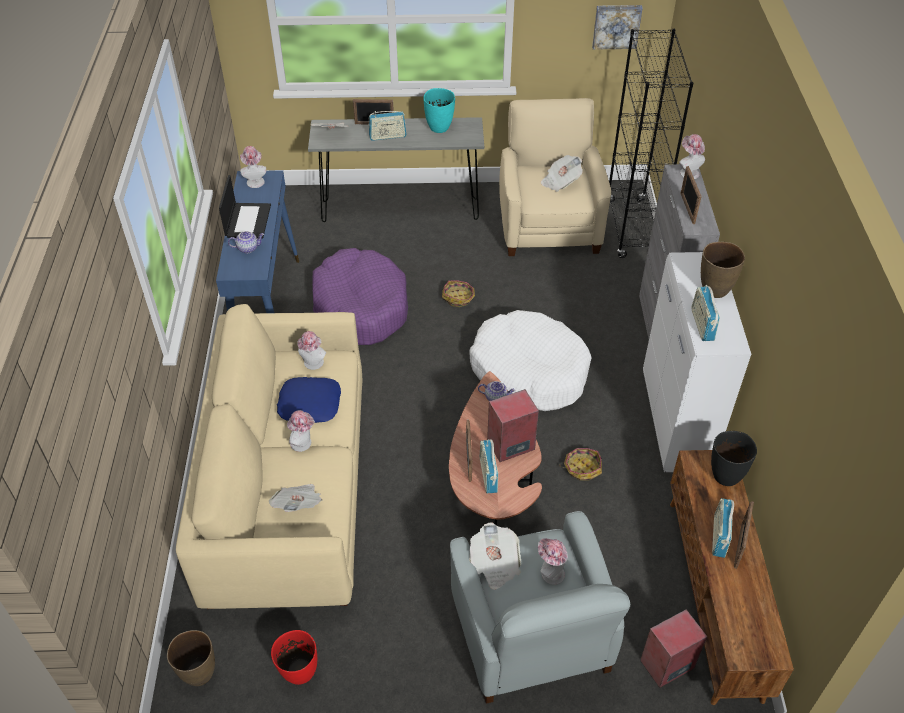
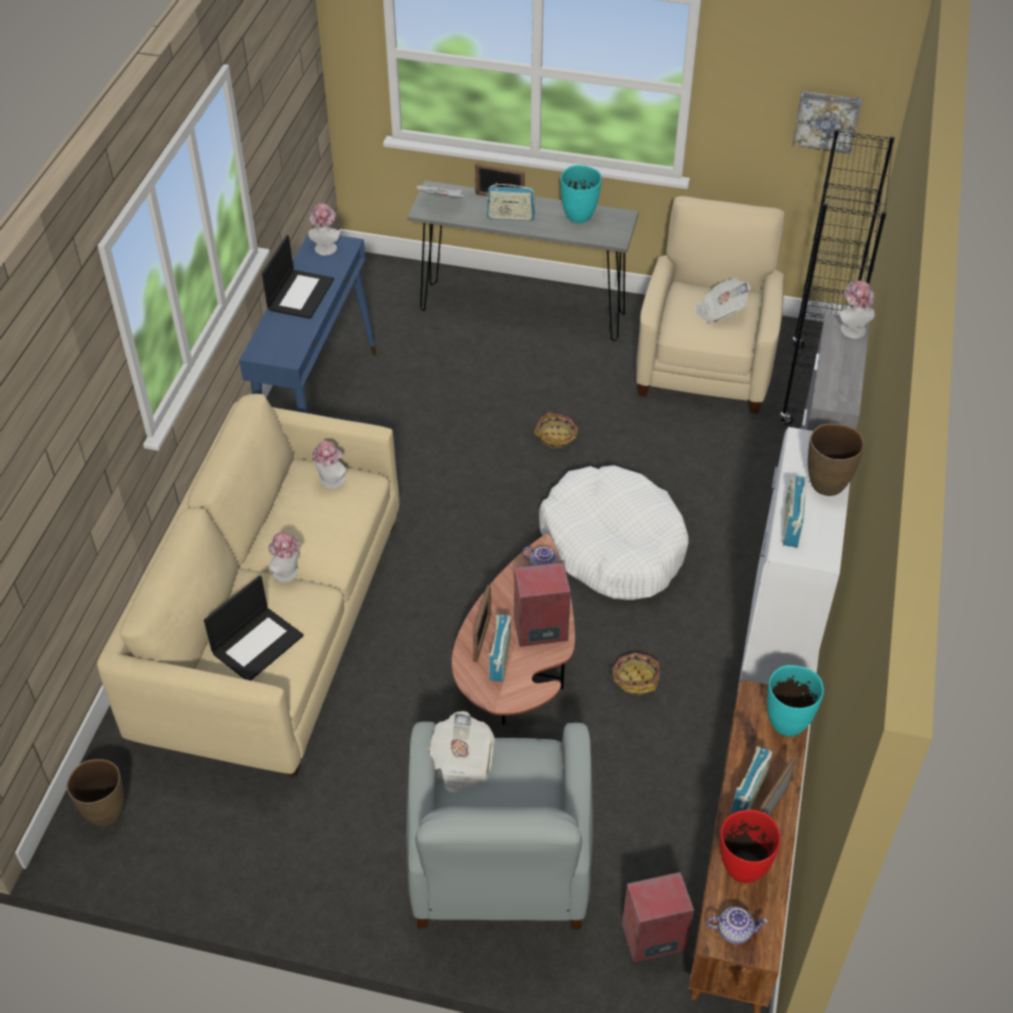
camera: 15 degrees right, 0 degrees up
(248, 248) = (289, 327): teapot -> teapot (734, 930)
(298, 505) = (257, 643): newspaper -> laptop
(299, 673) = (216, 840): red vase -> red vase (743, 869)
(310, 404) = (311, 529): blue pillow -> none
(361, 307) = (431, 425): purple dog bed -> none
(550, 572) = (523, 787): hat -> none
(687, 208) = (830, 374): picture frame -> none
(725, 475) = (787, 722): black vase -> turquoise vase

